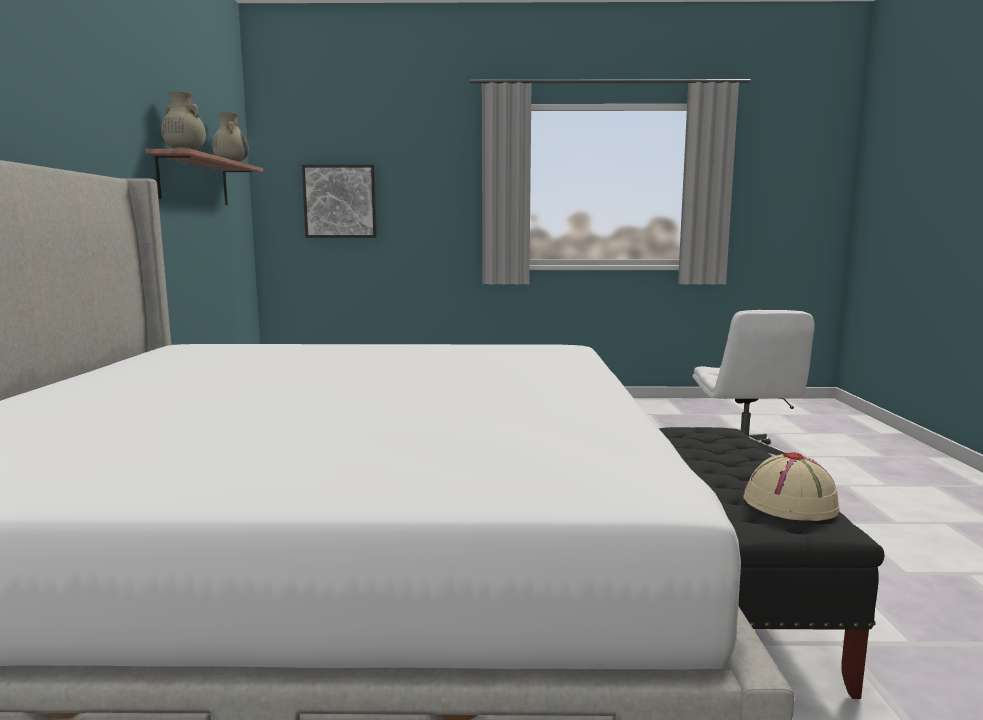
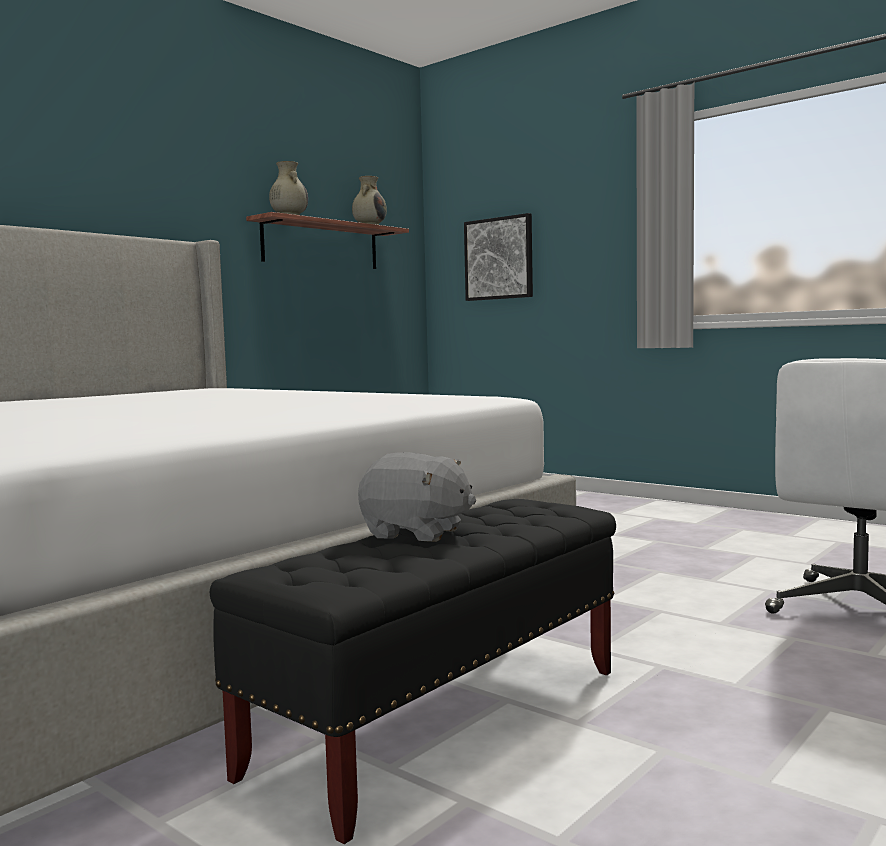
camera: 40 degrees right, 5 degrees down
(721, 470) = (416, 533): none -> grey plush toy
(791, 504) = (361, 565): beige hat -> none

